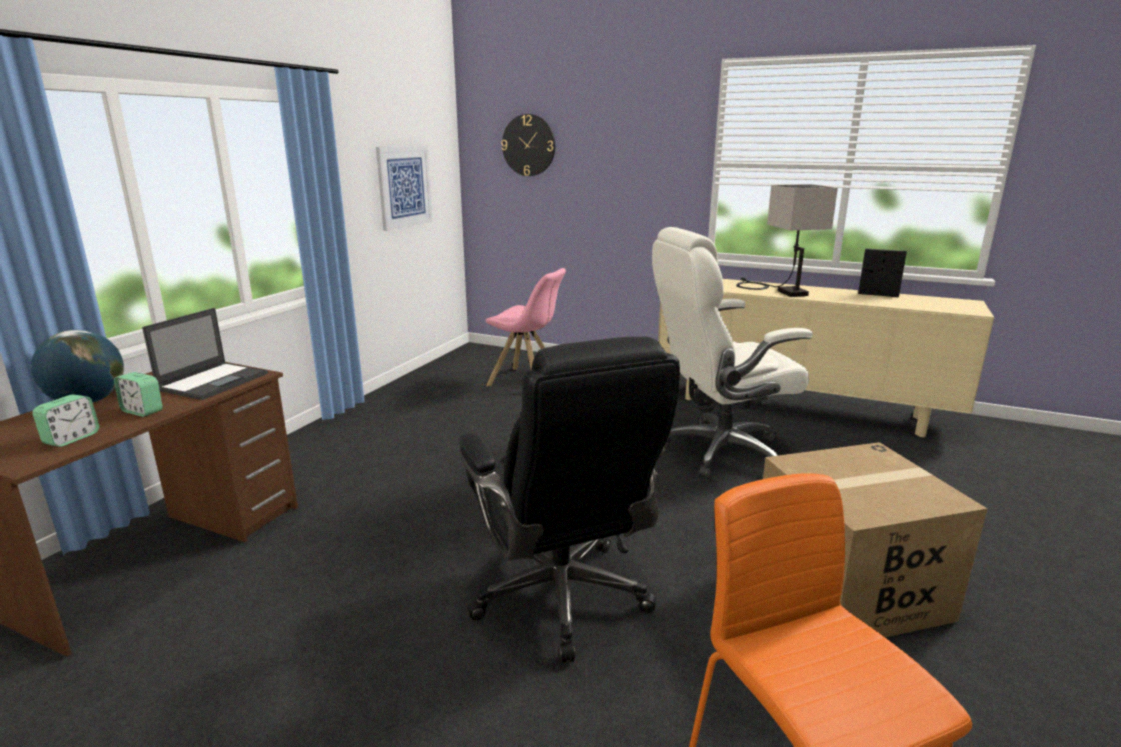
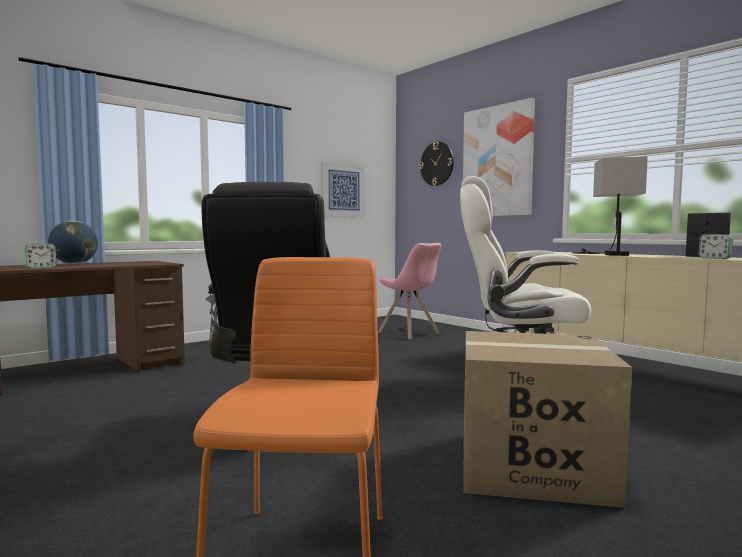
camera: 25 degrees right, 15 degrees down
(142, 411) = (89, 265): alarm clock -> alarm clock (714, 258)
(214, 381) = (143, 263): laptop -> none
(621, 153) = (497, 161): none -> picture

